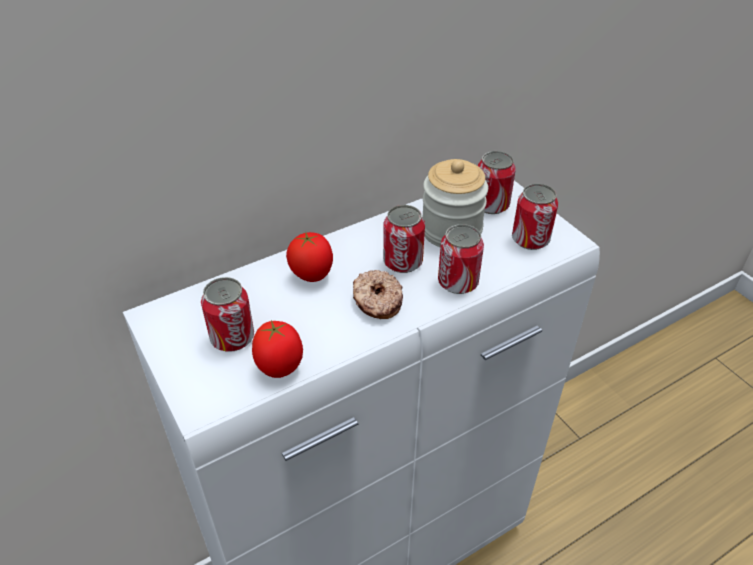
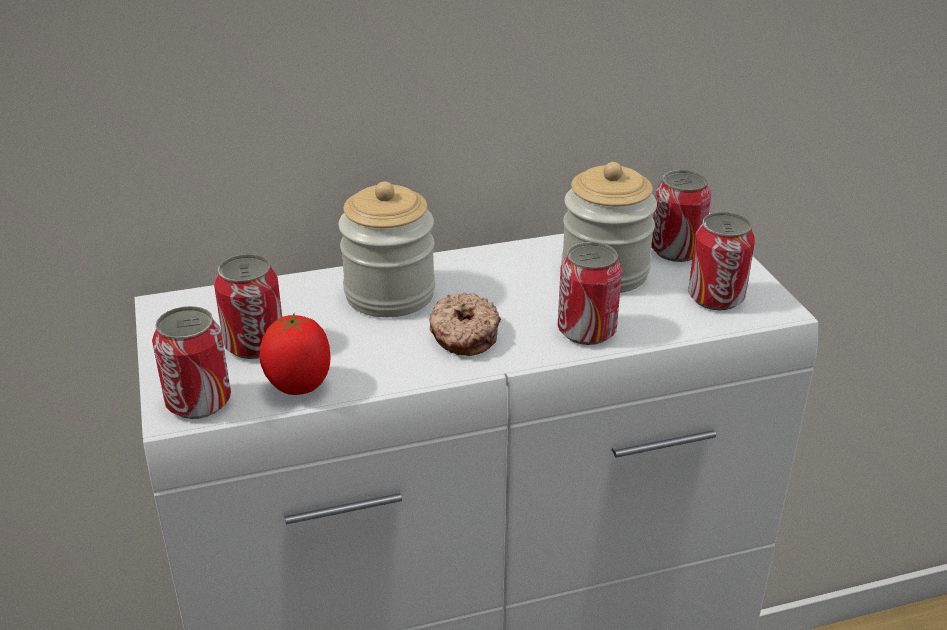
camera: 15 degrees right, 10 degrees down
(312, 276) = (389, 294): tomato -> jar
(402, 262) = (519, 297): can -> can (198, 402)

